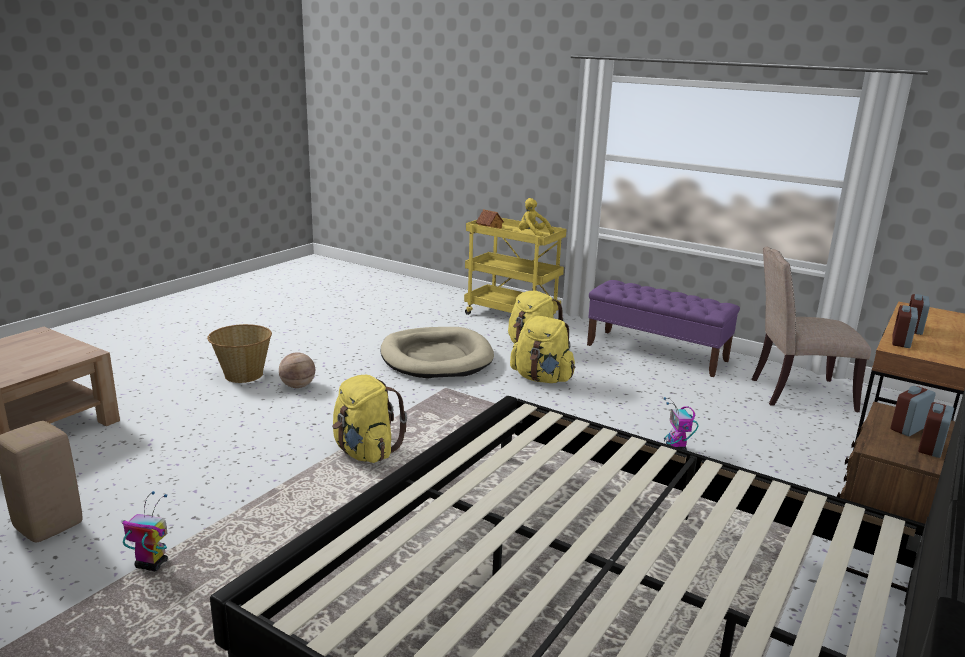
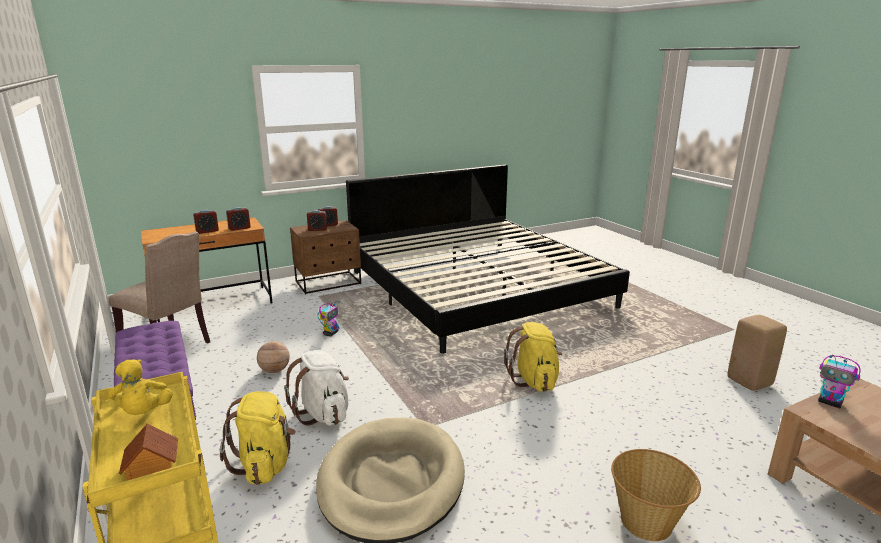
camera: 150 degrees left, 0 degrees up
(151, 565) = (670, 348): toy robot -> toy robot (830, 403)
(297, 386) = (577, 476): basketball -> basketball (275, 370)
(542, 378) = (323, 414): yellow backpack -> white backpack

